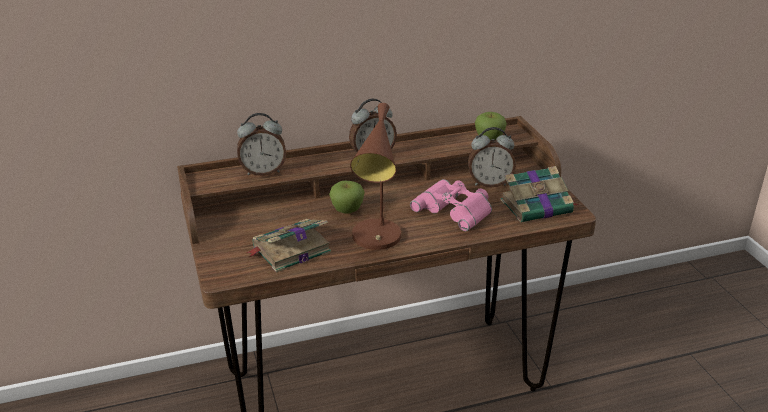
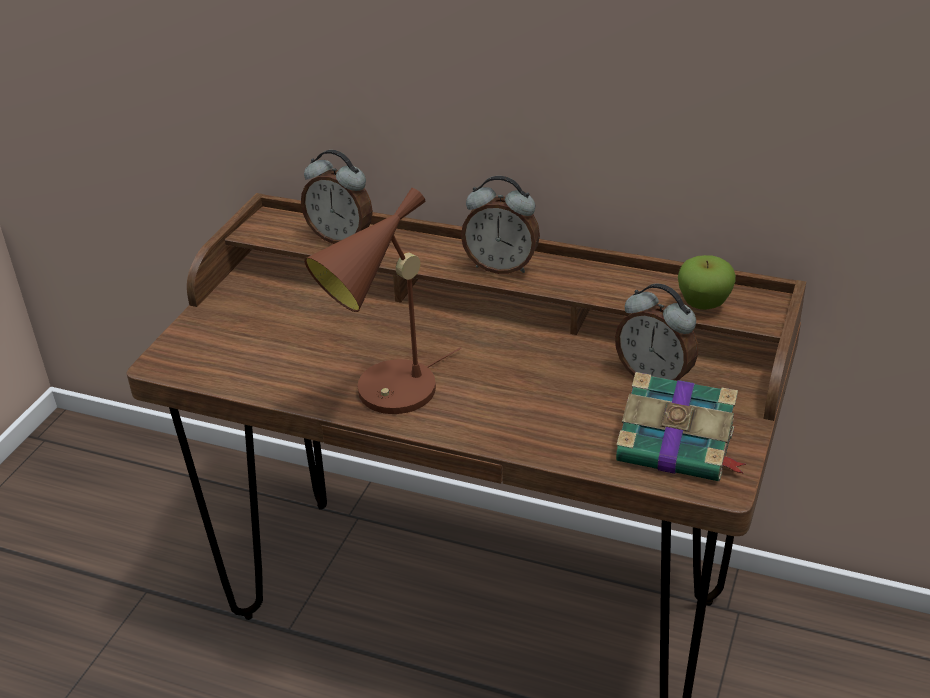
camera: 40 degrees right, 5 degrees up
(290, 250) = (274, 362): book -> none
(347, 211) = (408, 336): apple -> none
(455, 209) = (550, 396): pink binoculars -> none

